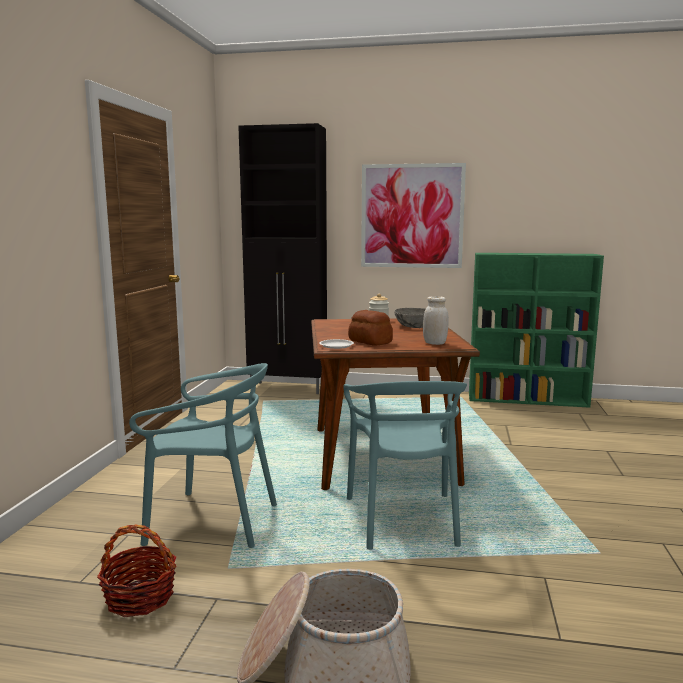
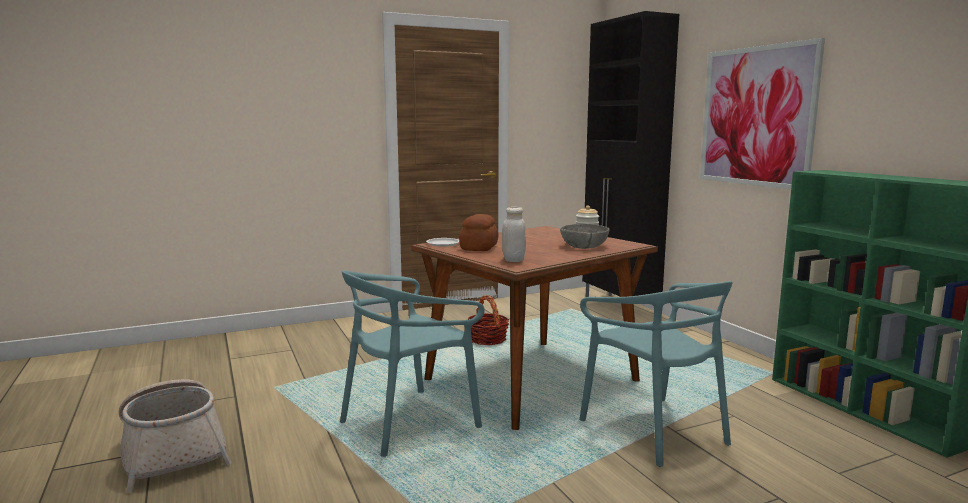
camera: 55 degrees right, 0 degrees up
(140, 597) = (223, 377): basket -> basket (487, 339)
(212, 521) = (332, 363): turquoise chair -> turquoise chair (654, 430)

